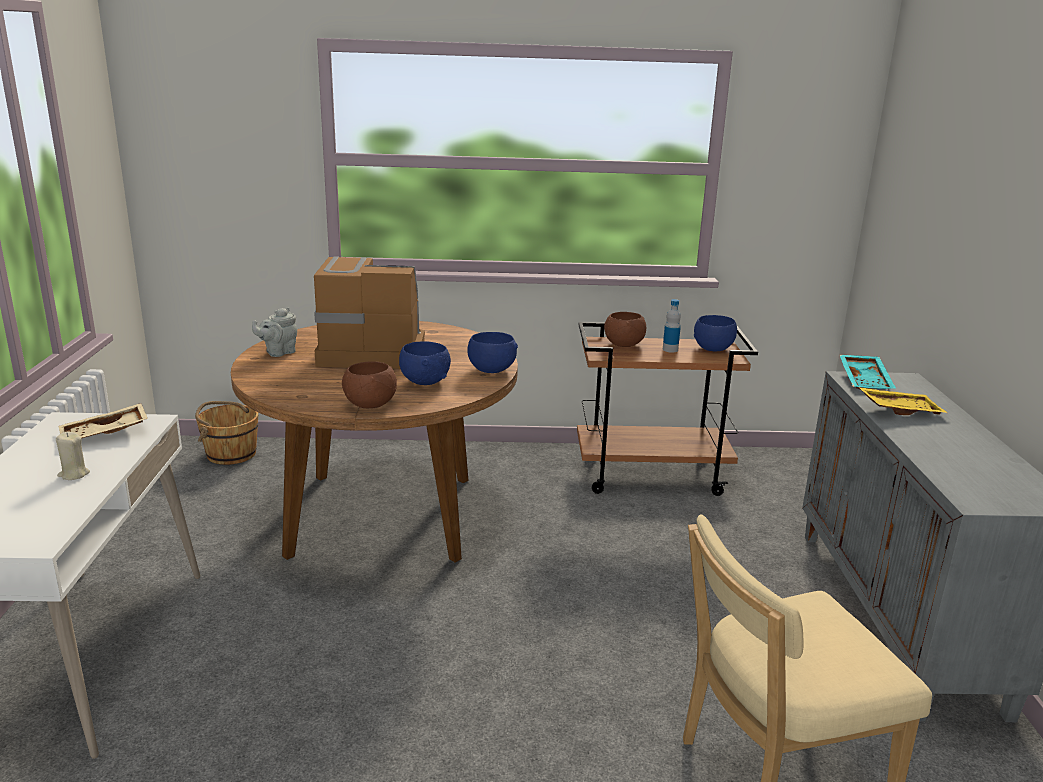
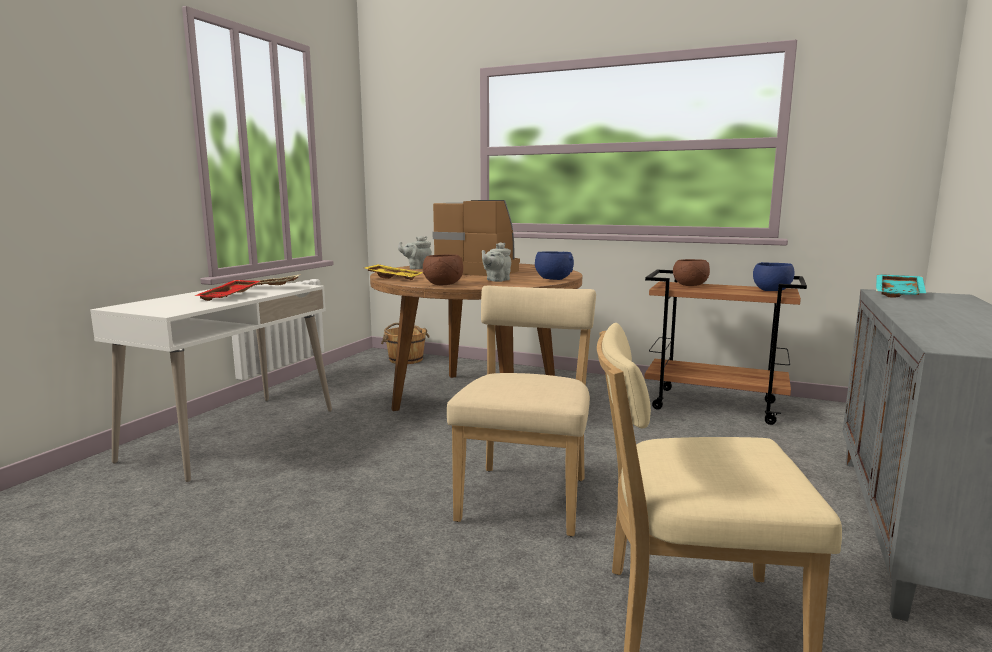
camera: 25 degrees right, 10 degrees down
(74, 474) = (230, 297): beige candle -> red tray
(425, 381) = (496, 280): blue bowl -> grey teapot
(541, 663) = (526, 496): none -> beige chair
(670, 349) = (729, 289): bottle -> none
(899, 409) = (920, 306): yellow tray -> yellow tray (394, 278)

